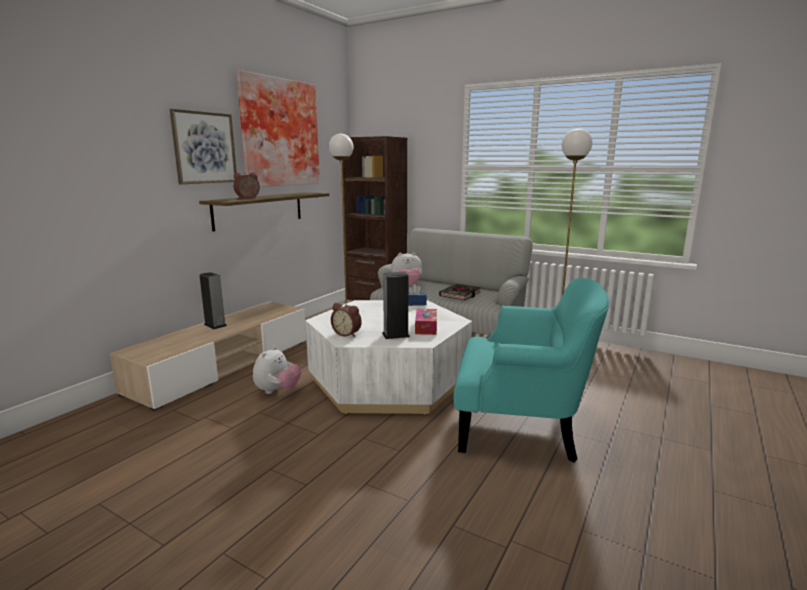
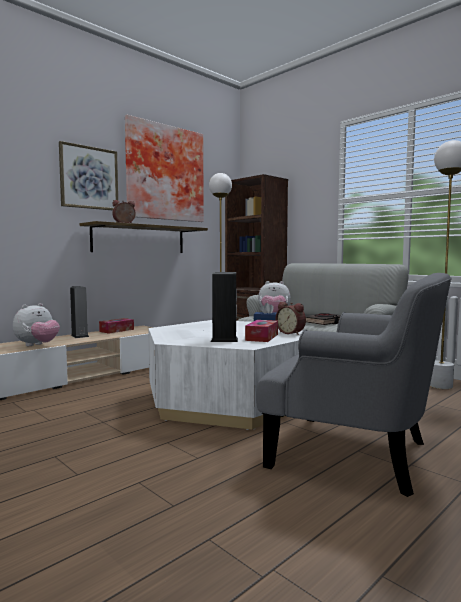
camera: 15 degrees right, 10 degrees down
(248, 312) = (116, 330): none -> tissue box
(277, 391) = (114, 397): plush toy -> plush toy (37, 345)
(347, 333) = (177, 337): alarm clock -> alarm clock (291, 333)
(521, 426) = (354, 453): turquoise armchair -> grey armchair

